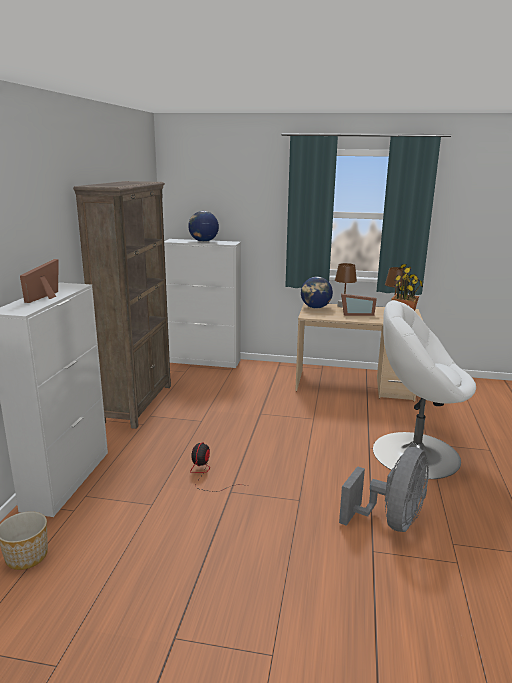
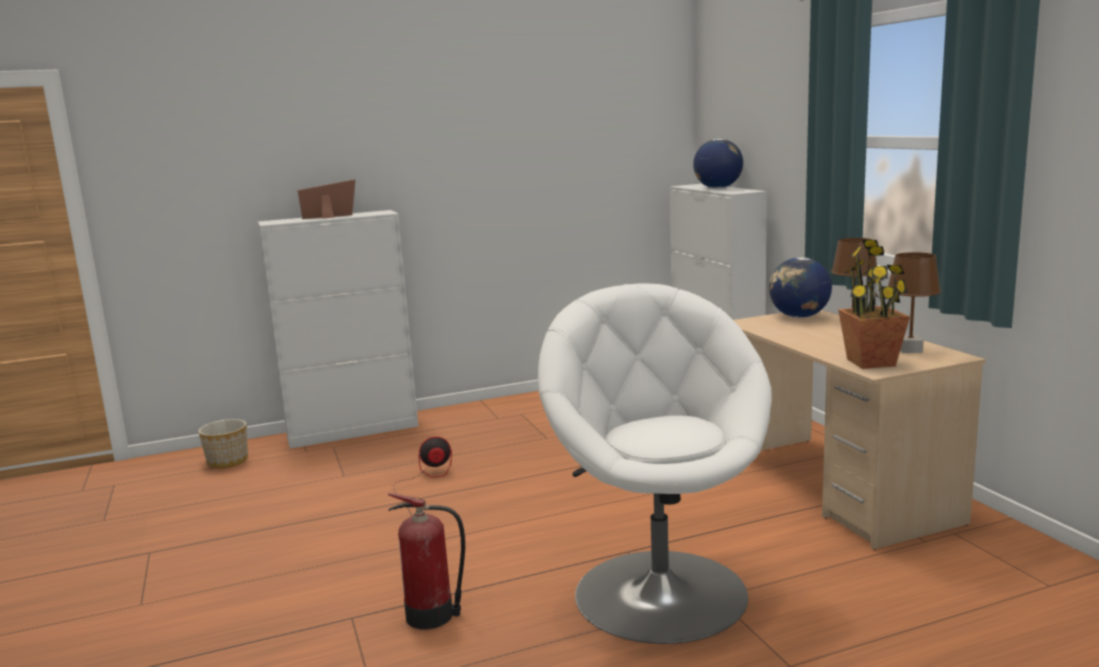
camera: 60 degrees right, 5 degrees down
(137, 403) = (540, 399): brown bookcase -> none
(356, 314) = (827, 337): picture frame -> none
(391, 521) = (433, 615): grey fan -> fire extinguisher

